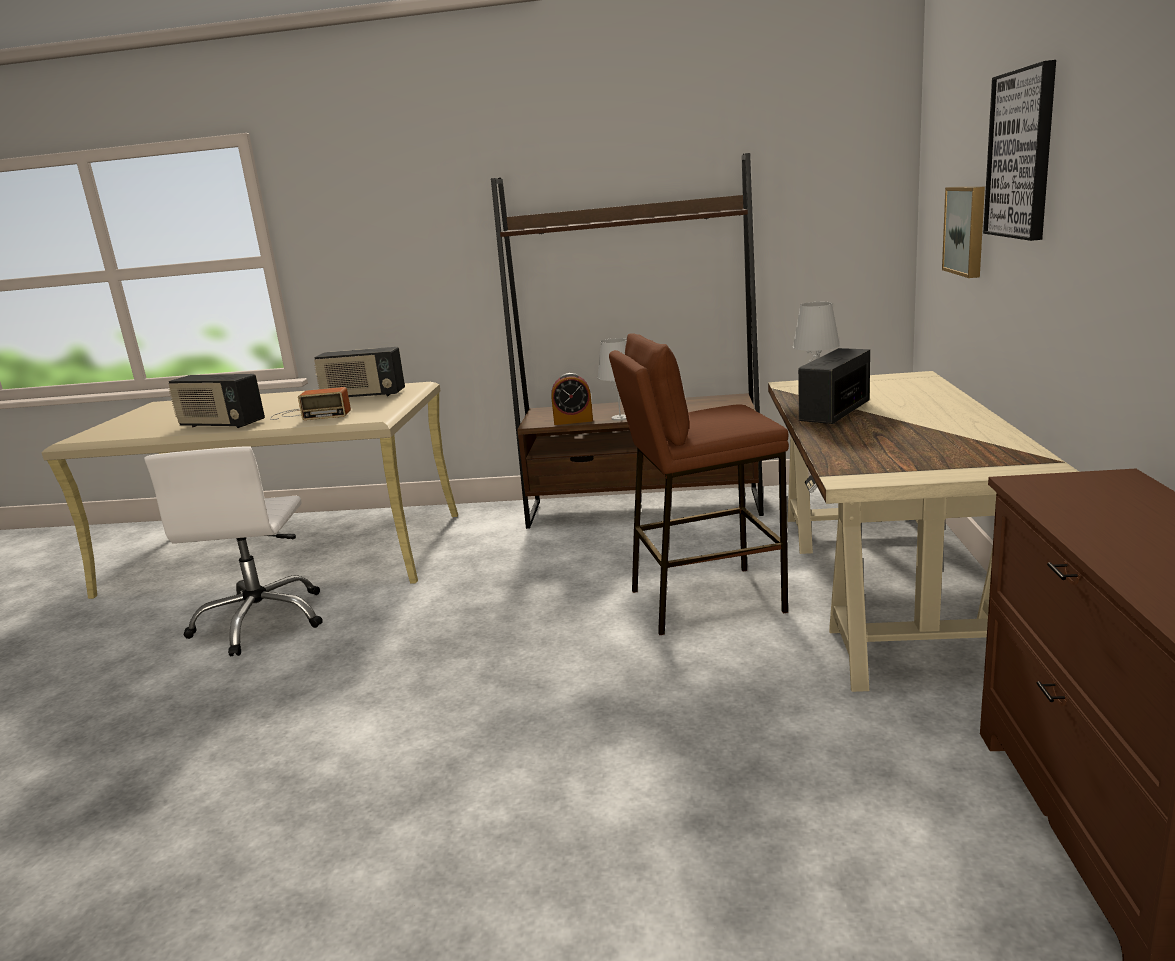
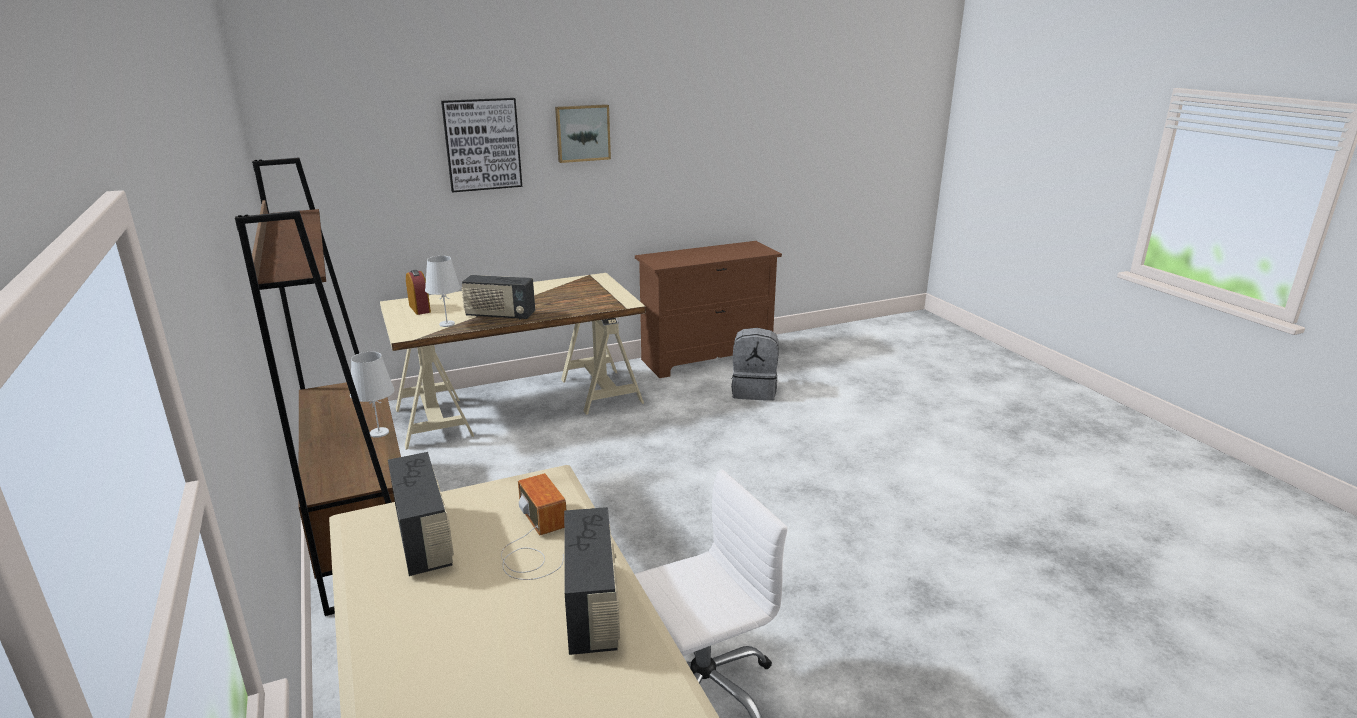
camera: 120 degrees left, 5 degrees up
(573, 421) = (382, 456): alarm clock -> alarm clock (419, 308)
(705, 600) = (560, 457): brown stool -> none
(862, 865) = (754, 391): none -> grey backpack
(967, 230) = (403, 196): picture -> picture (582, 133)

